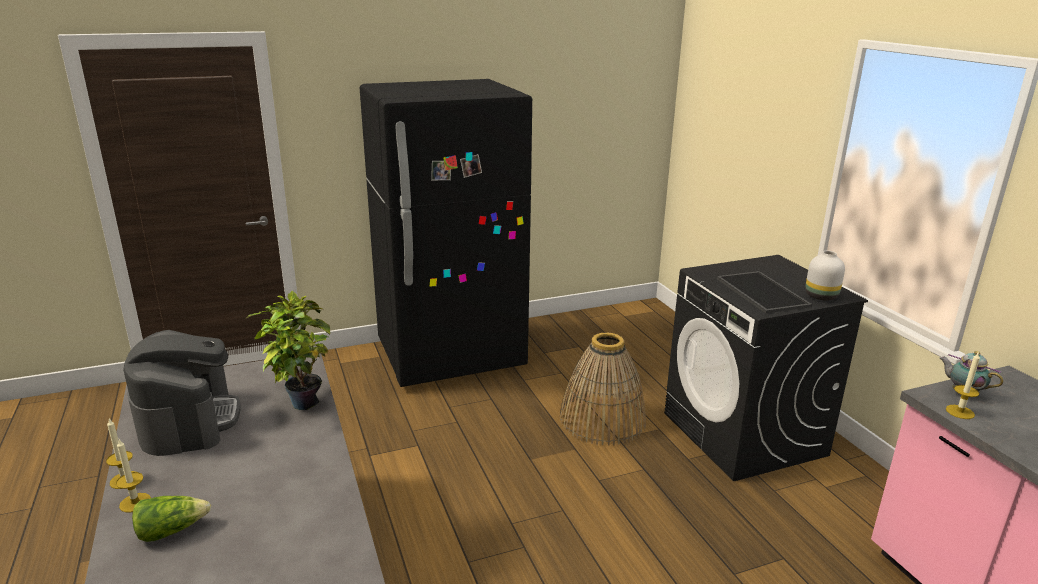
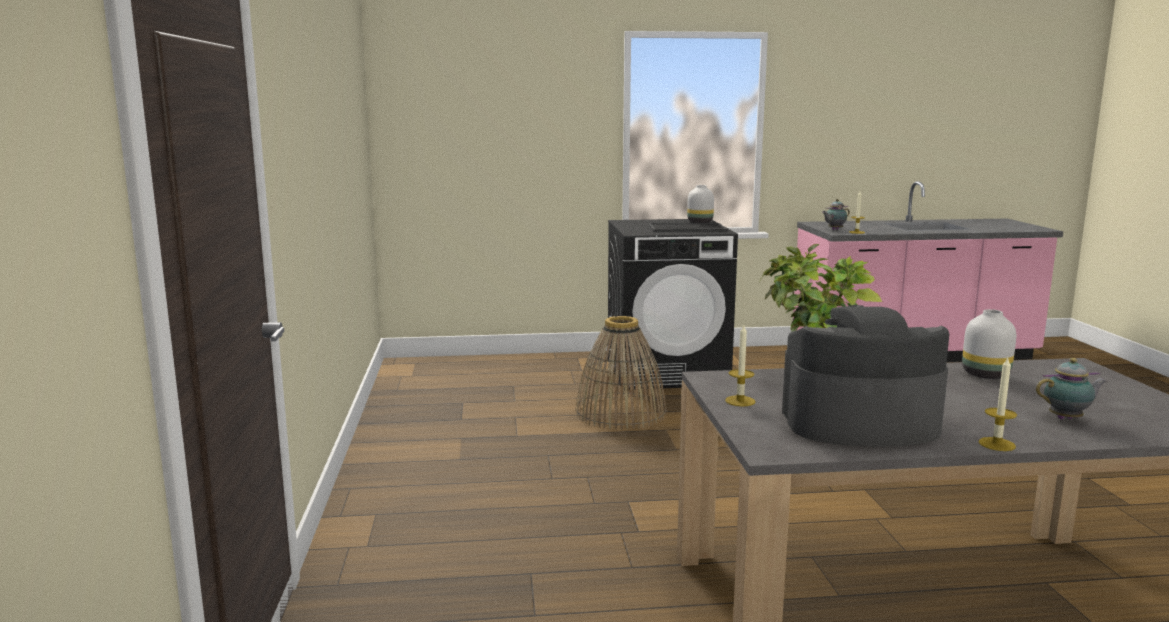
camera: 75 degrees left, 10 degrees down
(135, 502) = (1034, 436): candle -> candle (740, 401)
(171, 530) = (1067, 418): lettuce -> teapot
(311, 497) = (984, 374): none -> white vase
(451, 357) = (424, 467): black fridge -> none

